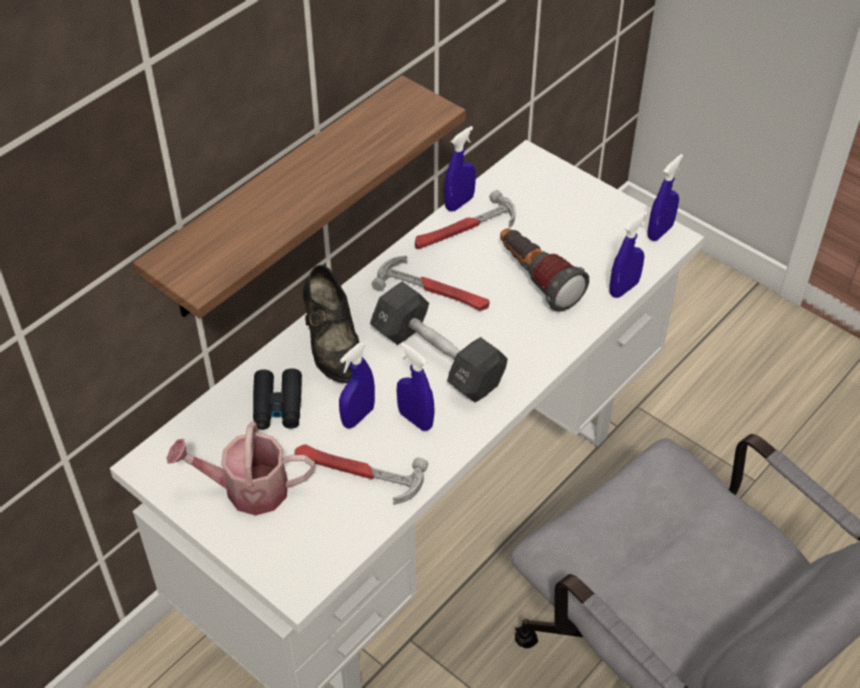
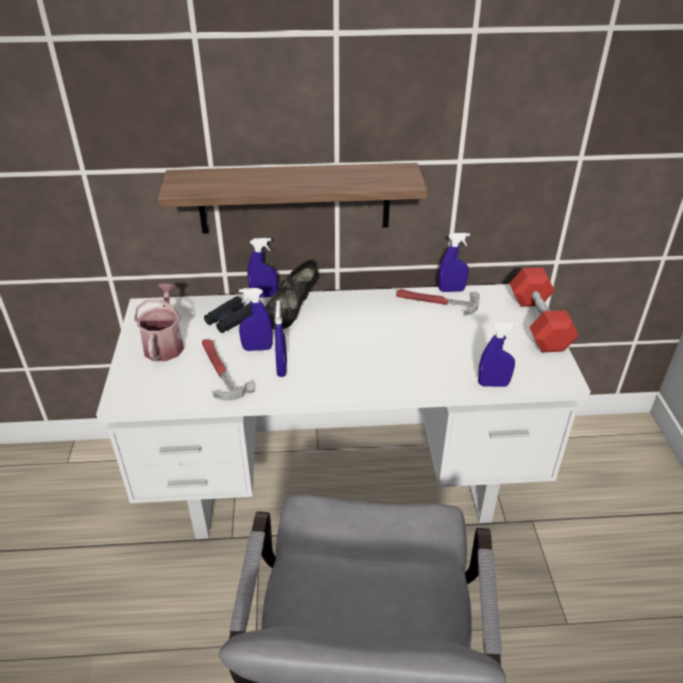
camera: 45 degrees right, 10 degrees down
(247, 489) = (165, 344): watering can -> watering can turned 45 degrees clockwise
(434, 290) = (378, 319): hammer -> none
(437, 358) = (334, 349): black dumbbell -> none
(536, 280) = (443, 348): flashlight -> none
(584, 189) = (538, 323): none -> red dumbbell
(660, 232) = (560, 370): blue spray bottle -> blue spray bottle (264, 296)

